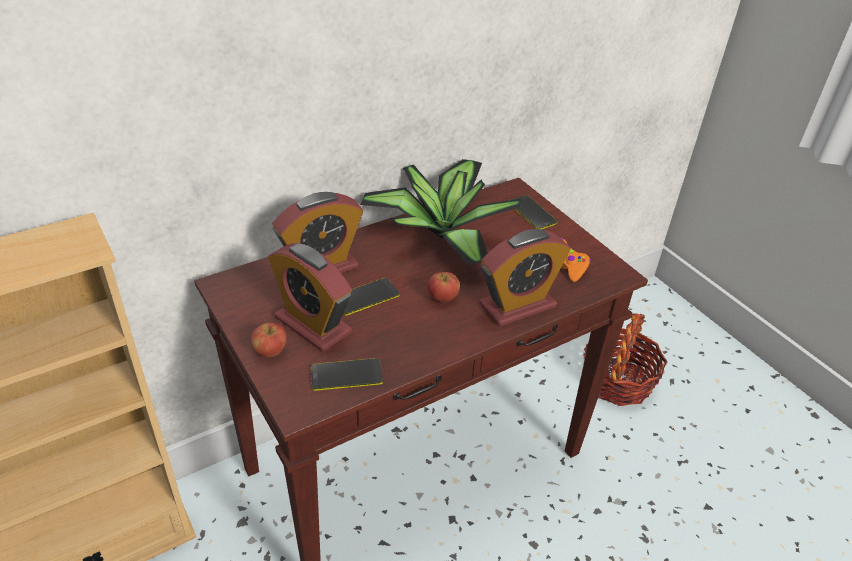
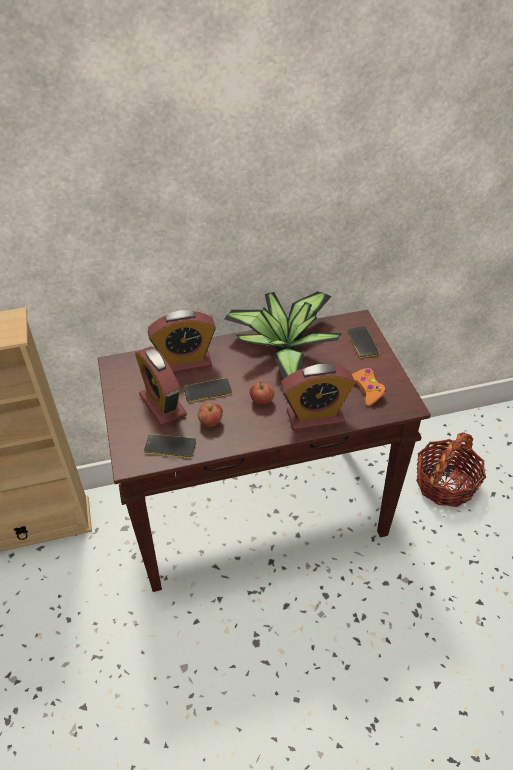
camera: 20 degrees right, 5 degrees up
(270, 351) = (127, 419): apple -> apple (210, 422)

